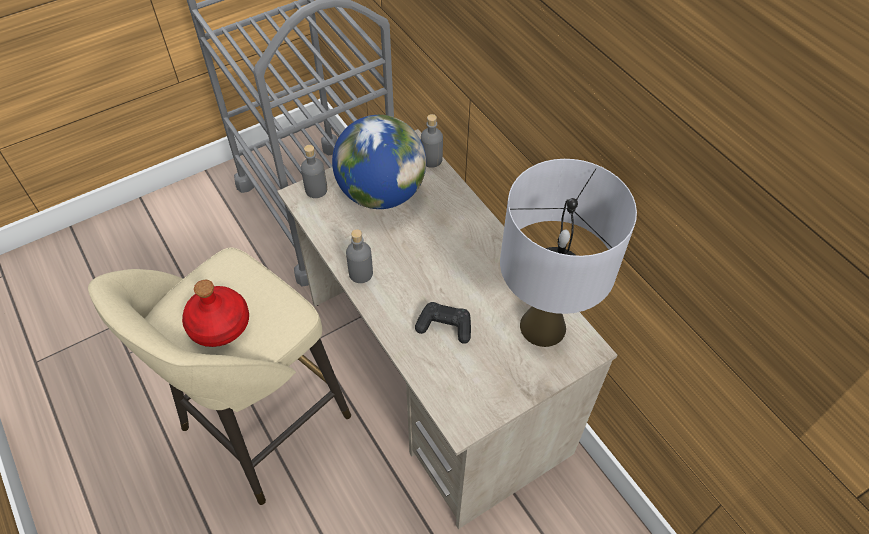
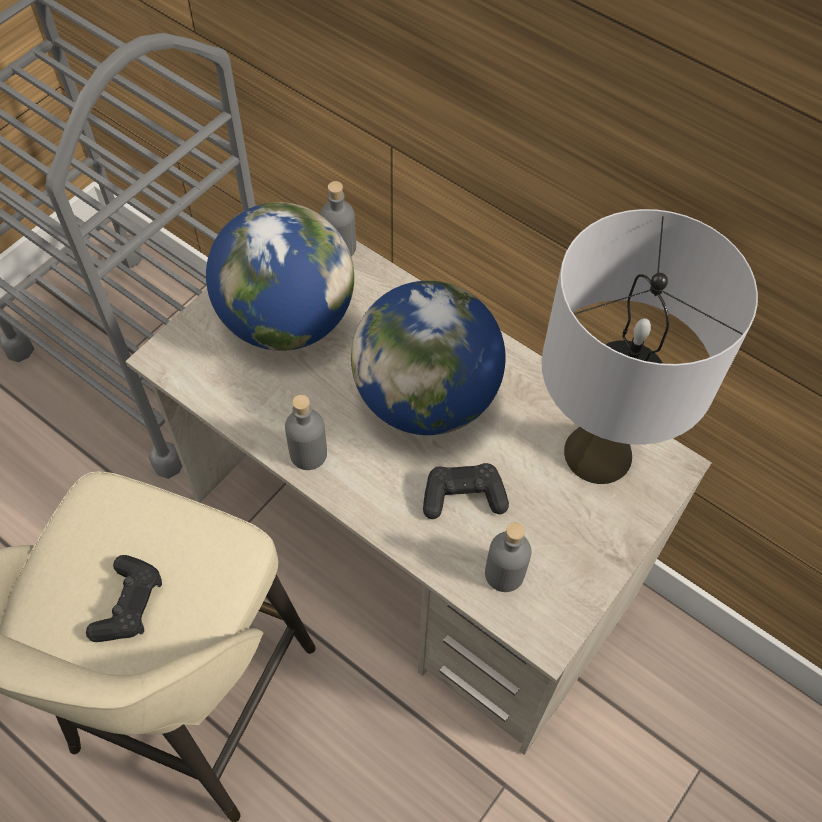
camera: 20 degrees left, 5 degrees up
(219, 325) = (129, 605): red bottle -> black game controller
(316, 190) = (186, 343): grey bottle -> grey bottle (504, 574)
(447, 262) = (426, 398): none -> globe

